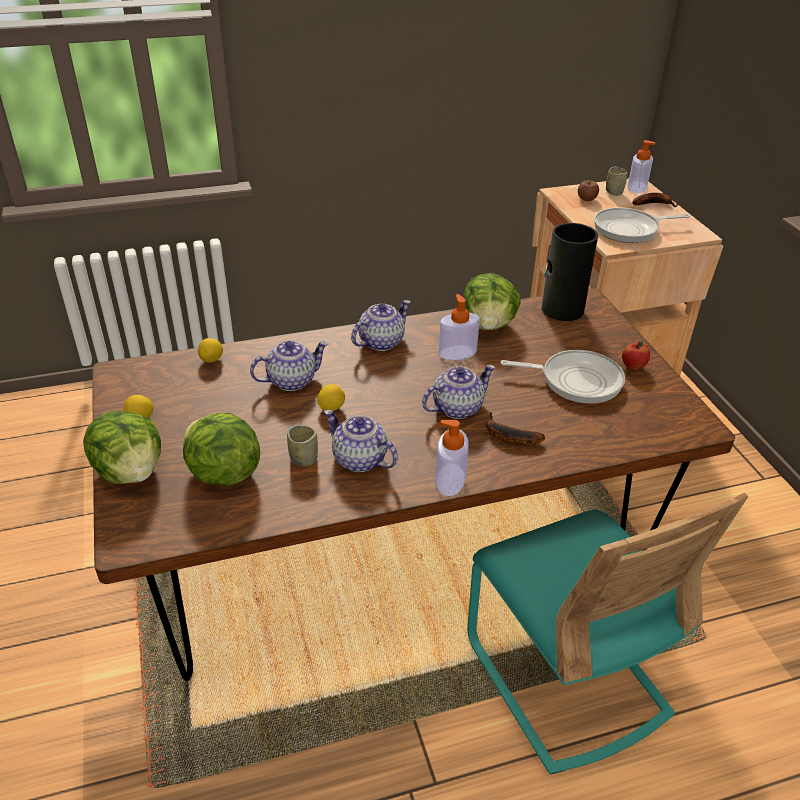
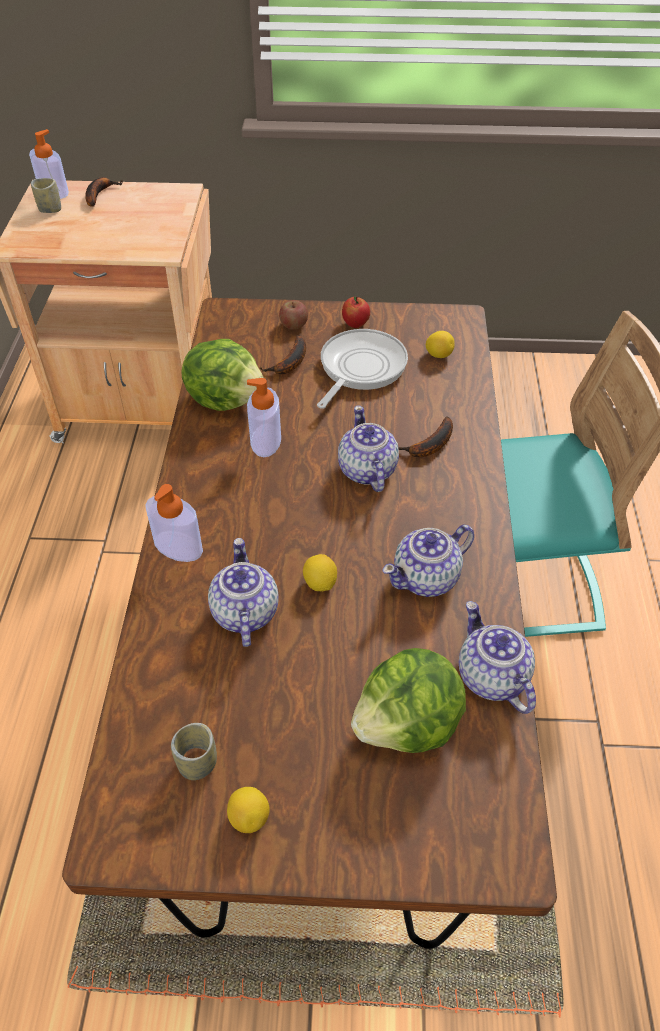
camera: 70 degrees left, 10 degrees up
(131, 471) = (369, 842): lettuce -> none
(212, 360) = (146, 700): lemon -> lemon (438, 355)
(303, 459) = (408, 632): cup -> cup (197, 763)
(381, 341) = (206, 501): teapot -> teapot (490, 677)
(450, 479) = (482, 510): soap dispenser -> soap dispenser (178, 546)
(553, 344) = (290, 363): none -> banana
(561, 309) = (229, 335): vase -> none
(586, 199) = (47, 232): apple -> apple (294, 325)
(629, 229) = (140, 228): frying pan -> none

